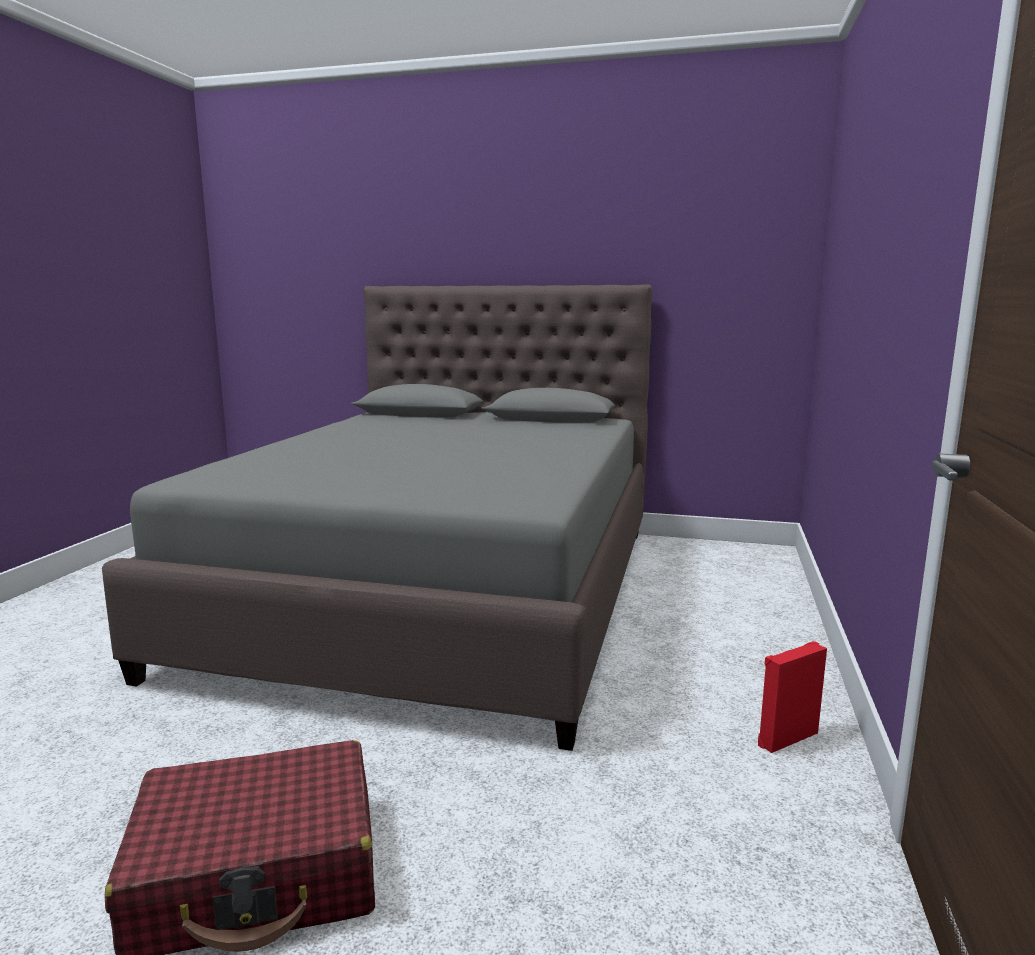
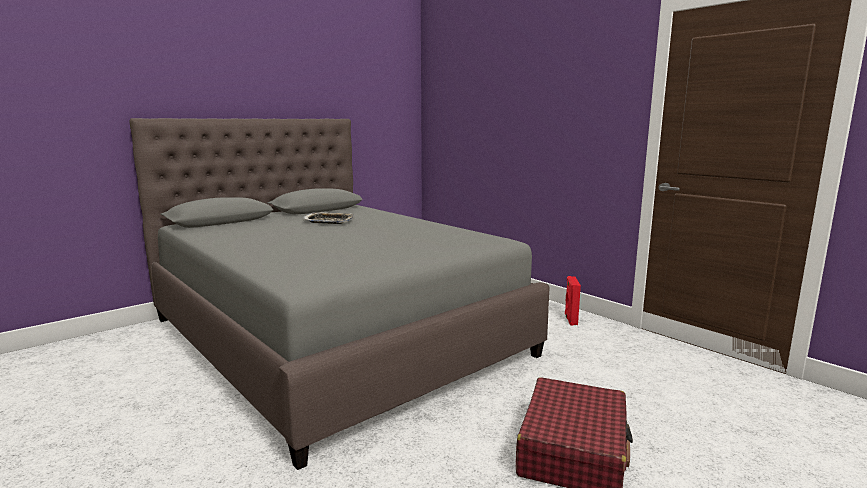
camera: 55 degrees left, 0 degrees up
(491, 433) = (329, 221): none -> tray

